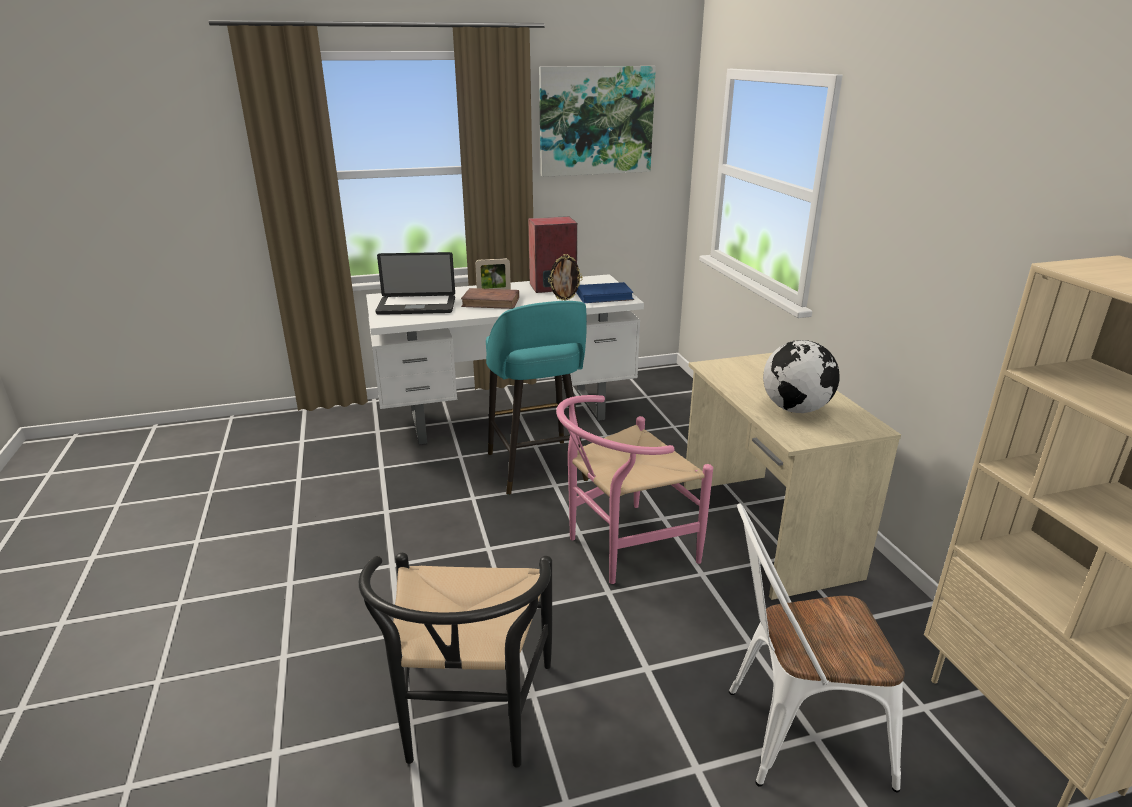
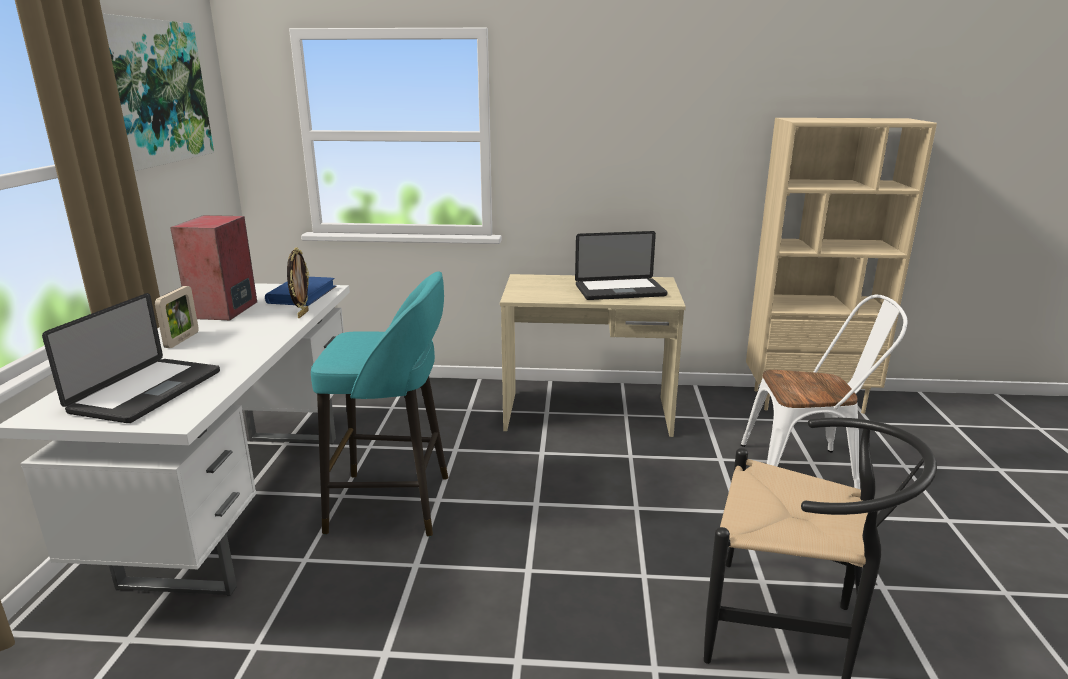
camera: 70 degrees left, 5 degrees down
(491, 302) = (219, 345): brown book -> none
(621, 548) = (575, 485): pink chair -> none
(792, 733) = (808, 469): white chair -> white chair turned 105 degrees counterclockwise
(795, 409) = (620, 291): globe -> laptop

